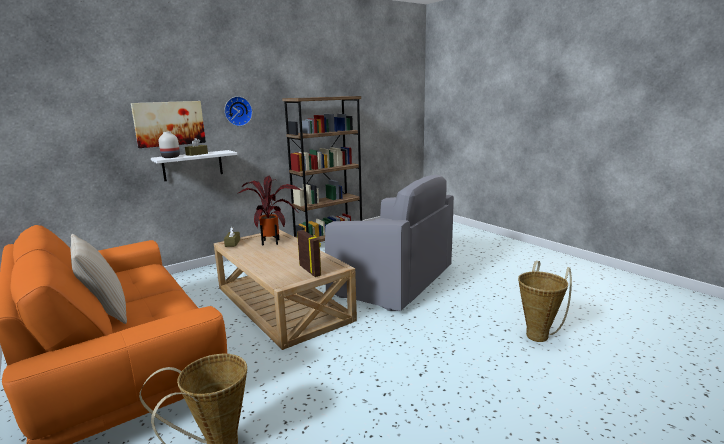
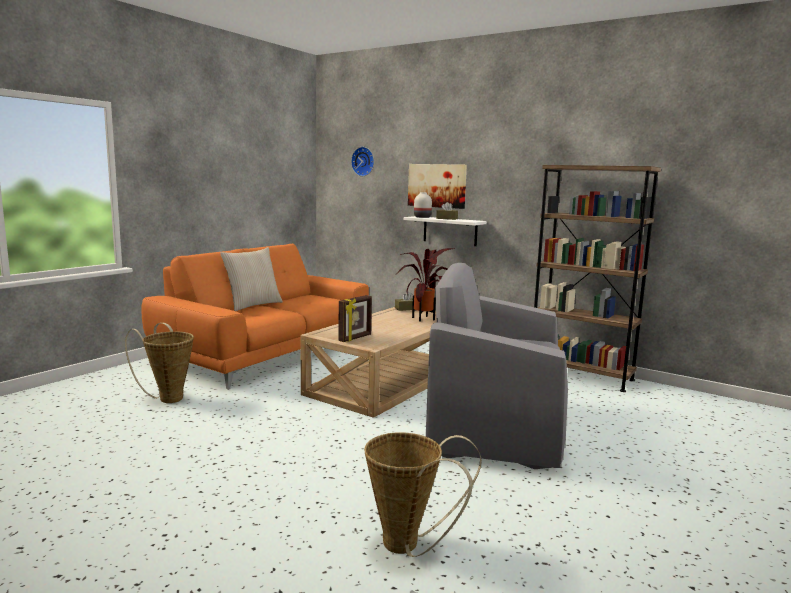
camera: 70 degrees right, 5 degrees down
(237, 111) = (504, 178): wall clock -> wall clock (363, 161)
(392, 281) = (495, 425): grey armchair -> grey armchair turned 90 degrees clockwise

